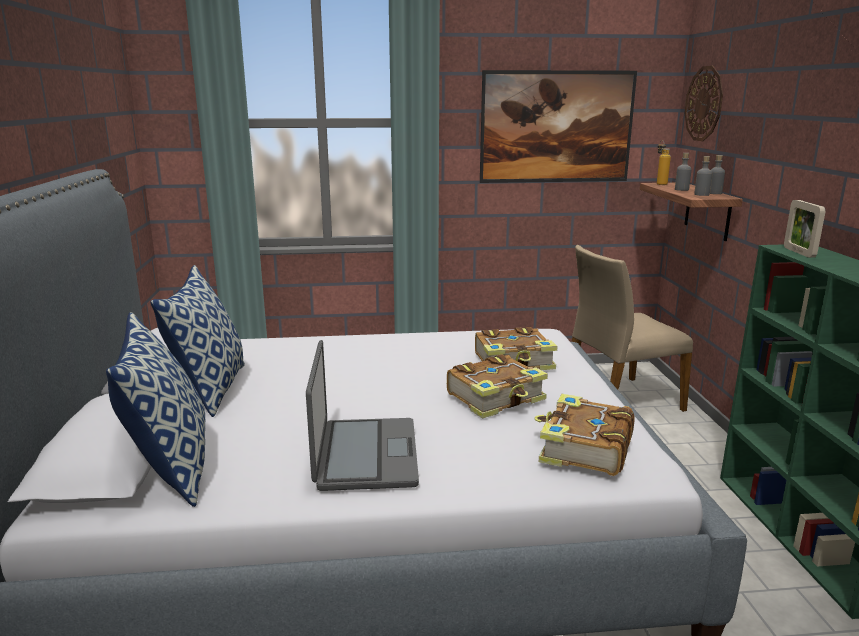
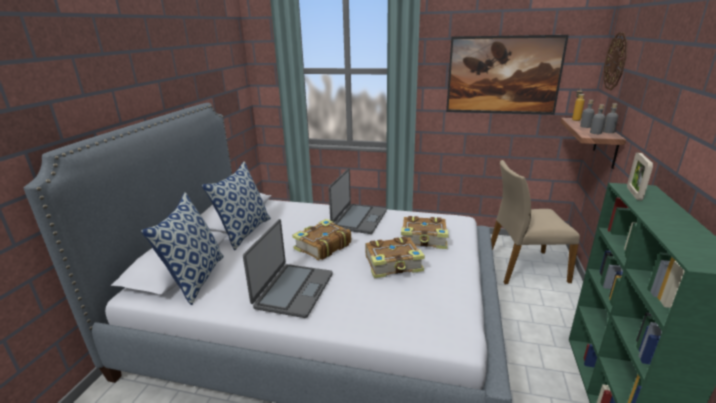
camera: 20 degrees right, 5 degrees up
(396, 349) = (359, 219): none -> laptop
(583, 449) = (422, 313): book -> book (322, 246)

